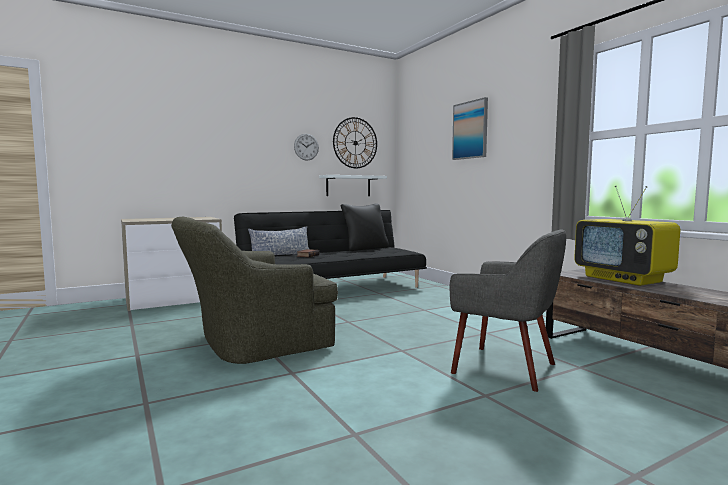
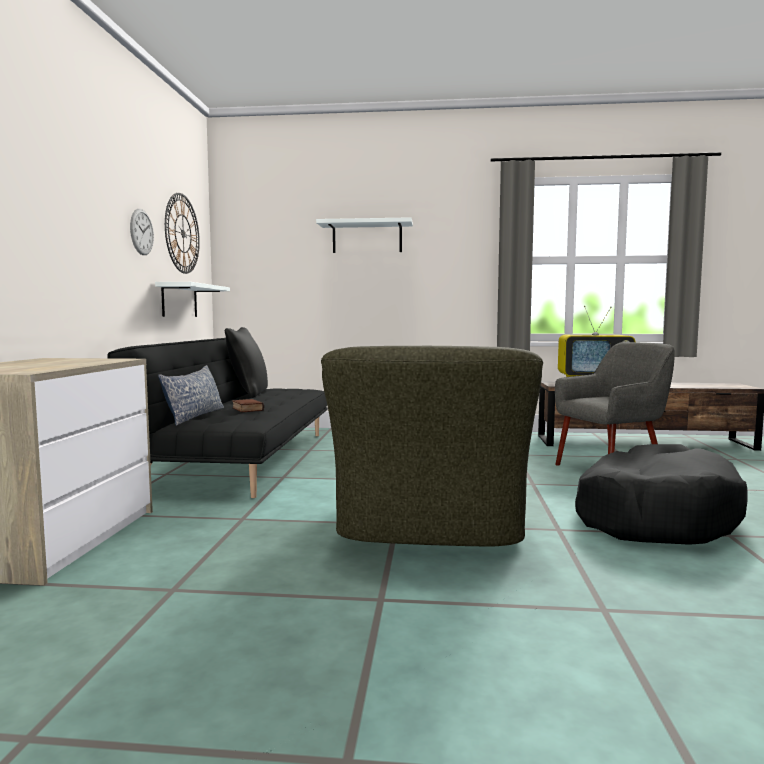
camera: 55 degrees left, 0 degrees up
(370, 398) = (652, 516): none -> black dog bed
(470, 130) = (367, 237): picture -> white shelf

